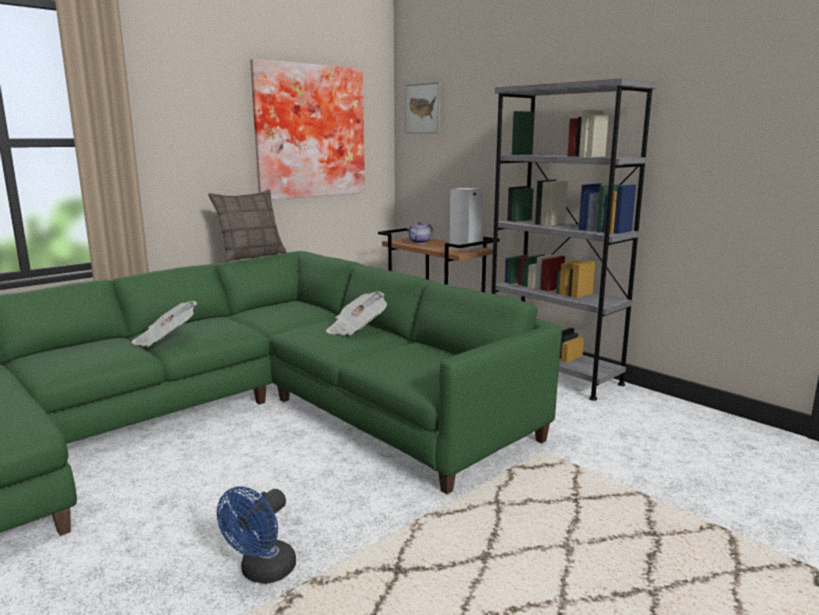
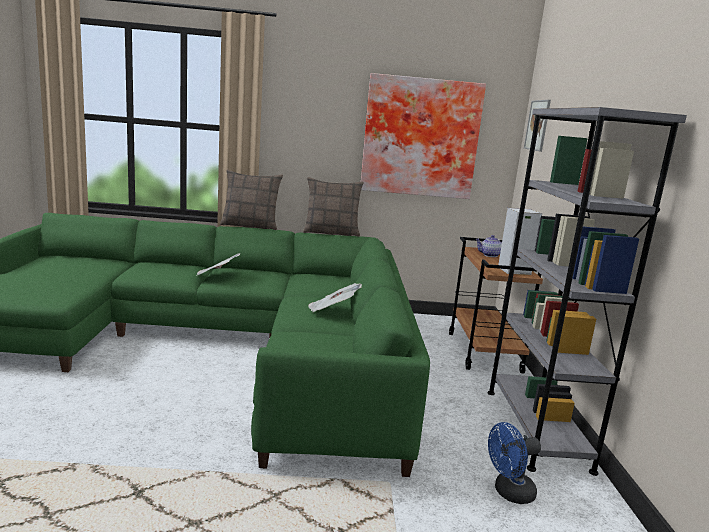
camera: 40 degrees right, 0 degrees up
(152, 269) = (250, 226): none -> pillow
(263, 573) = (87, 445): blue fan -> blue fan (509, 493)

